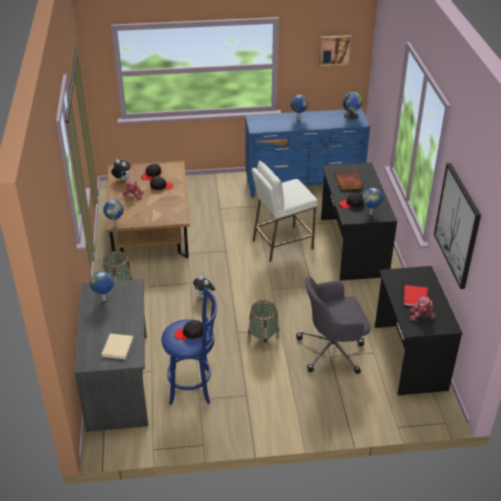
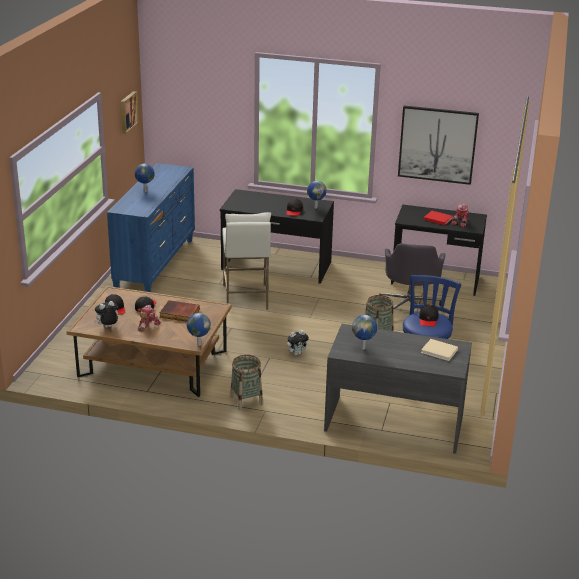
camera: 70 degrees left, 10 degrees down
(347, 181) = (257, 205): book -> book (179, 313)
(351, 116) = (165, 169): globe -> none

